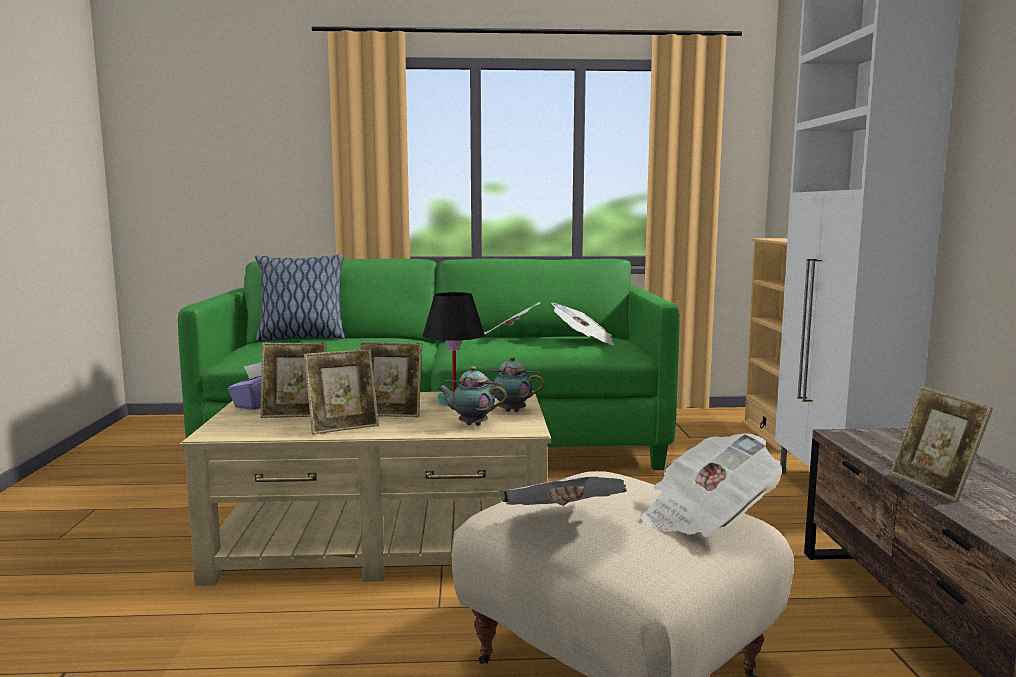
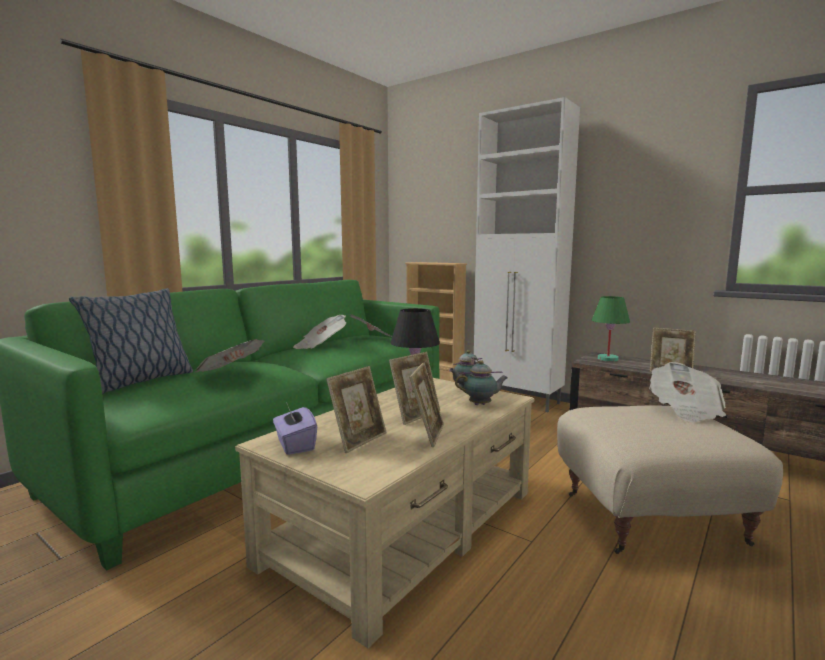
camera: 50 degrees left, 0 degrees up
(471, 425) = (481, 405): teapot -> teapot turned 150 degrees counterclockwise
(561, 527) = (682, 437): newspaper -> newspaper (230, 374)
(899, 441) = (607, 359): none -> green table lamp

